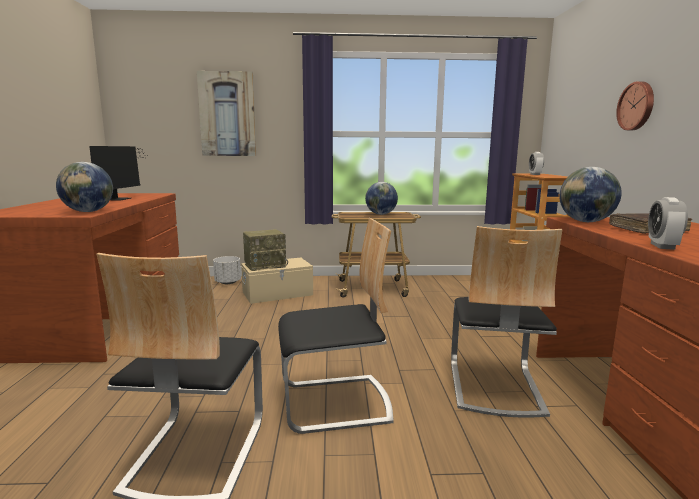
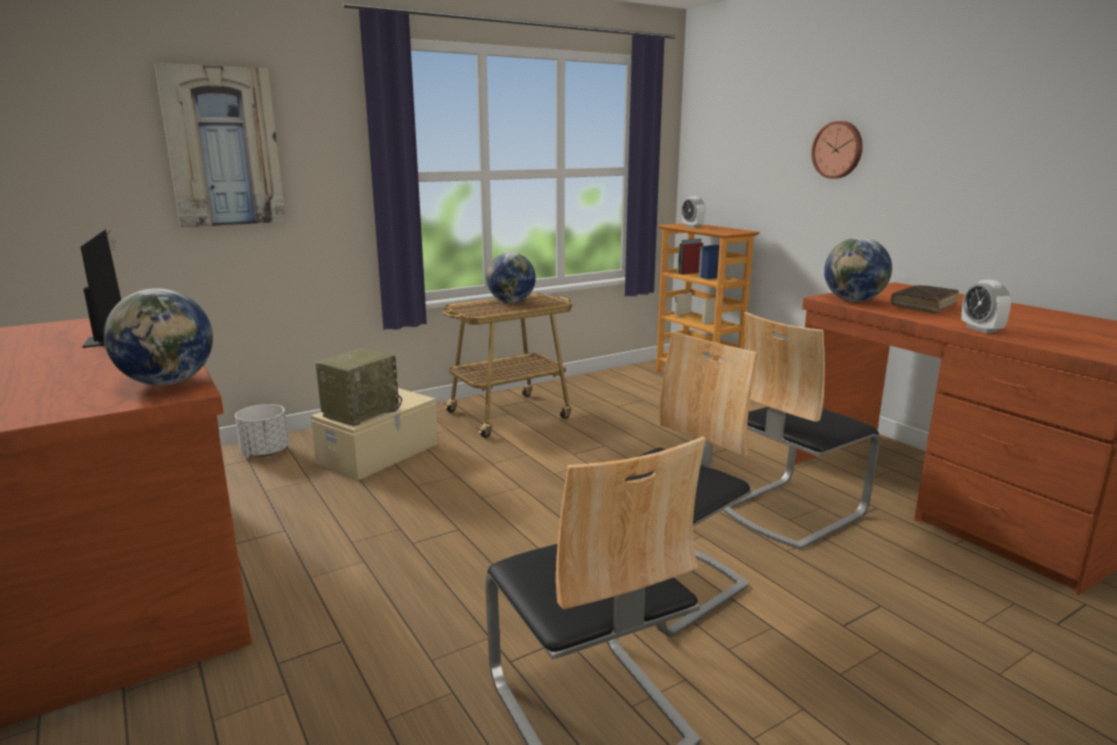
camera: 30 degrees left, 5 degrees up
(494, 386) = (791, 511): chair -> chair turned 75 degrees clockwise

